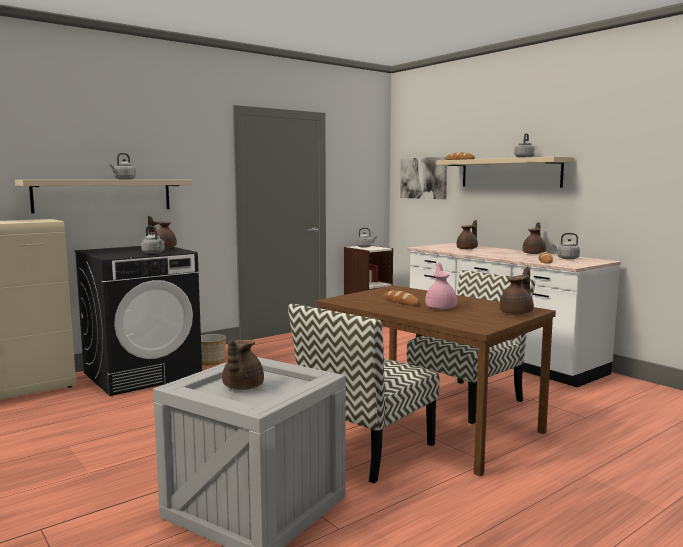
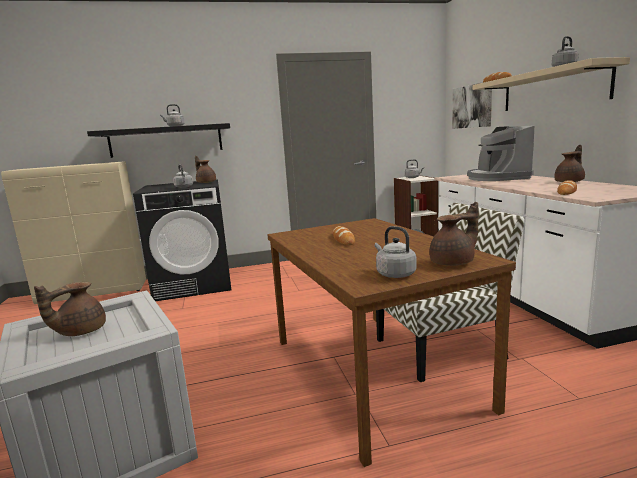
camera: 25 degrees right, 5 degrees up
(103, 195) = (166, 140): beige shelf -> black shelf
(211, 361) = (252, 277): planter -> none
(366, 449) = (279, 396): chair -> none
(441, 307) = (372, 249): pink teapot -> none
(467, 249) = (496, 178): brown teapot -> coffee machine
(566, 258) = (604, 188): grey kettle -> grey kettle (394, 274)

